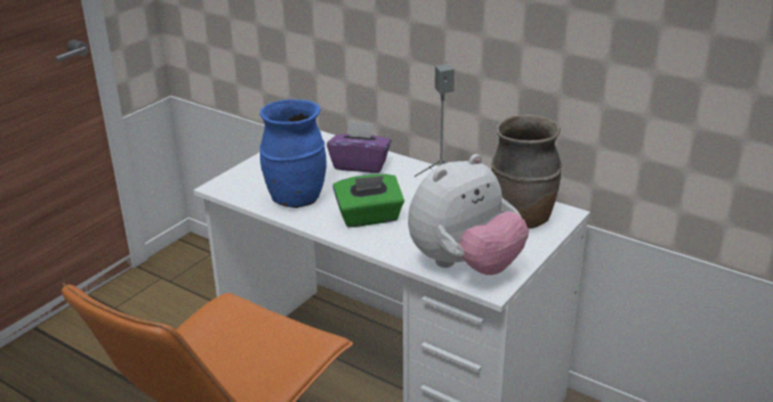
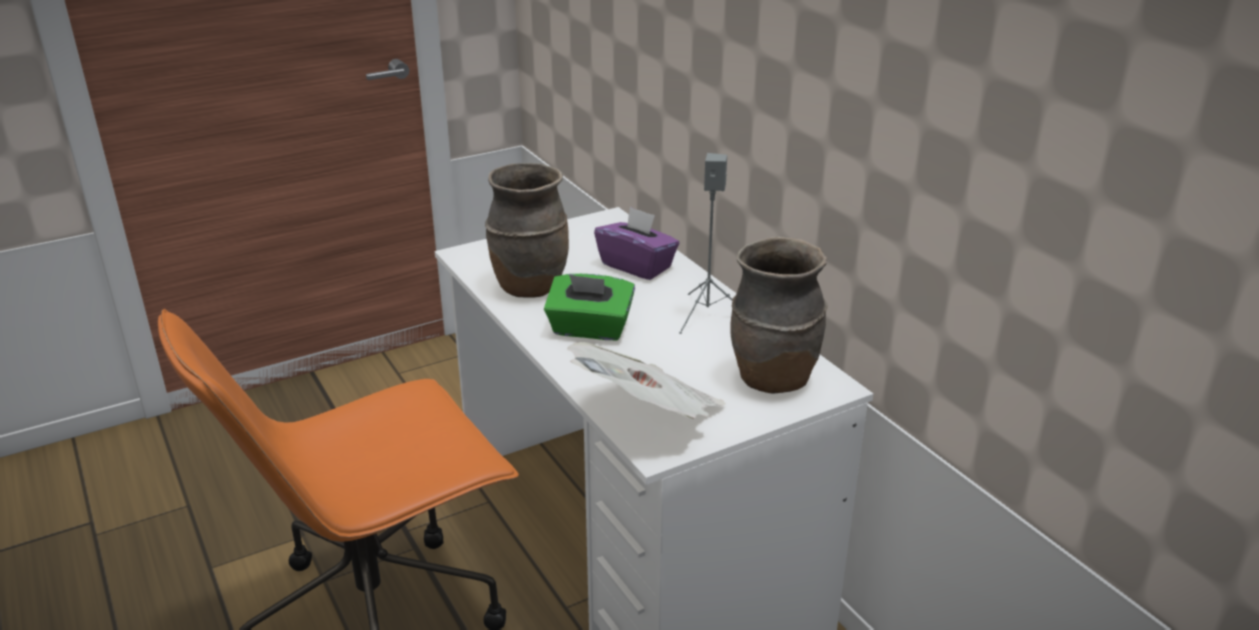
camera: 25 degrees right, 0 degrees up
(295, 198) = (529, 287): blue vase -> brown vase
(465, 265) = (648, 415): plush toy -> newspaper

